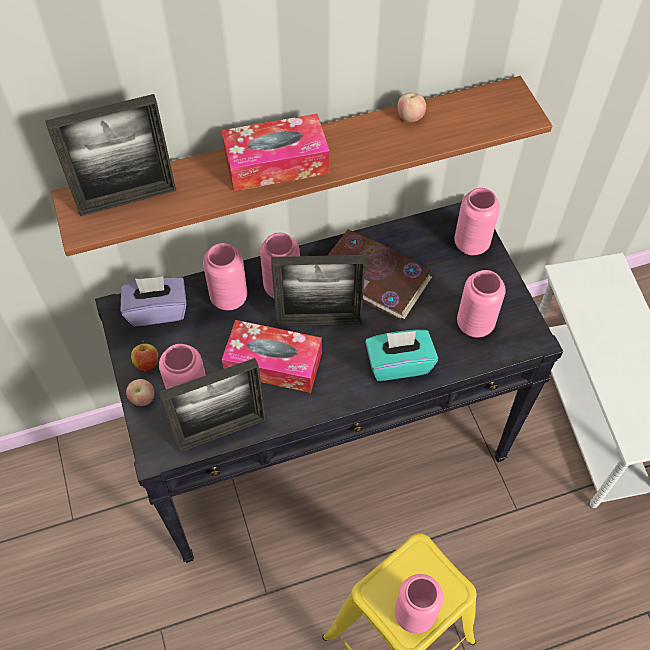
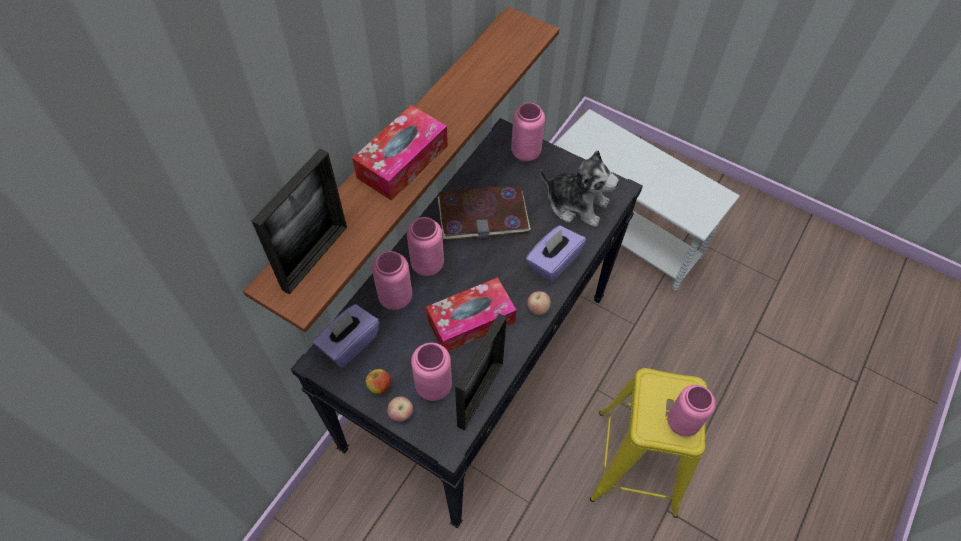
camera: 40 degrees left, 0 degrees up
(318, 321) = (474, 270): picture frame -> none
(398, 363) = (553, 262): turquoise tissue box -> purple tissue box
(410, 118) = (464, 75): apple -> apple (538, 309)
(475, 324) = (576, 204): pink vase -> plush toy

